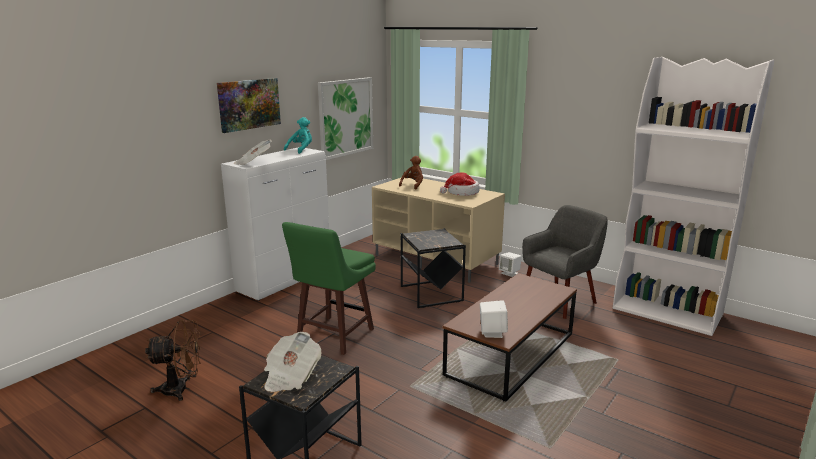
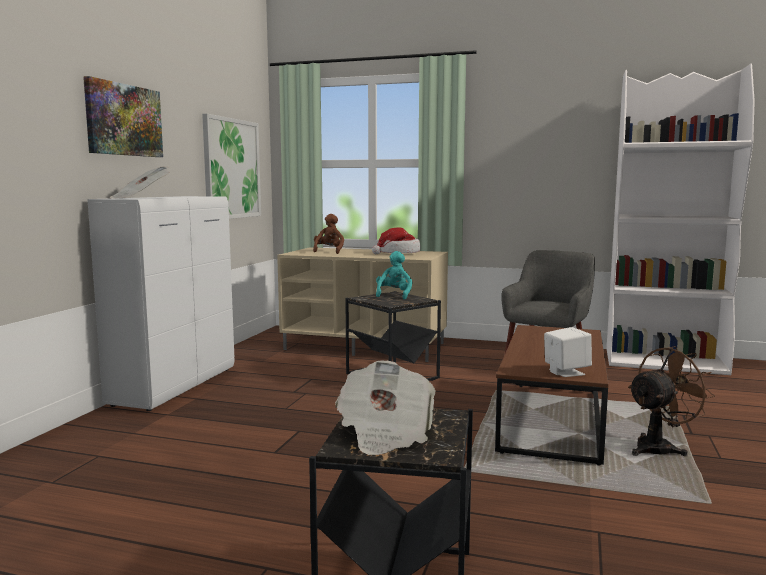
camera: 20 degrees left, 10 degrees down
(181, 389) = (93, 539): brown fan -> brown fan (660, 447)
(301, 150) = (191, 196): turquoise plush toy -> turquoise plush toy (394, 295)
(333, 336) = (301, 434): green stool -> none
(509, 273) = (465, 349): white speaker -> none

